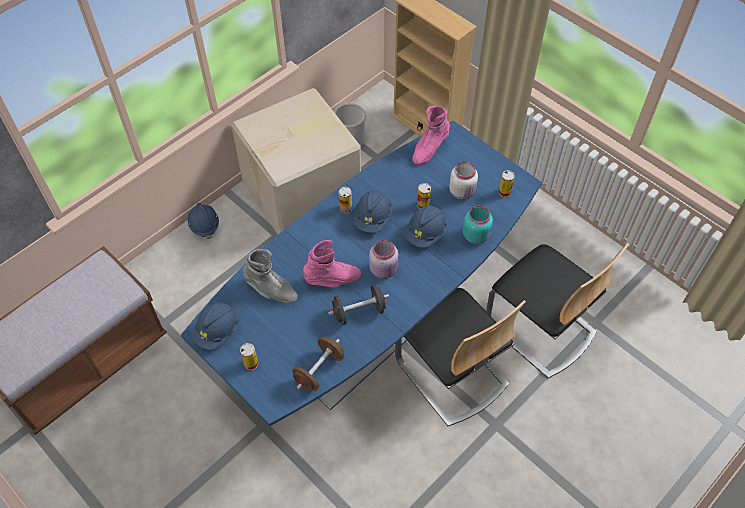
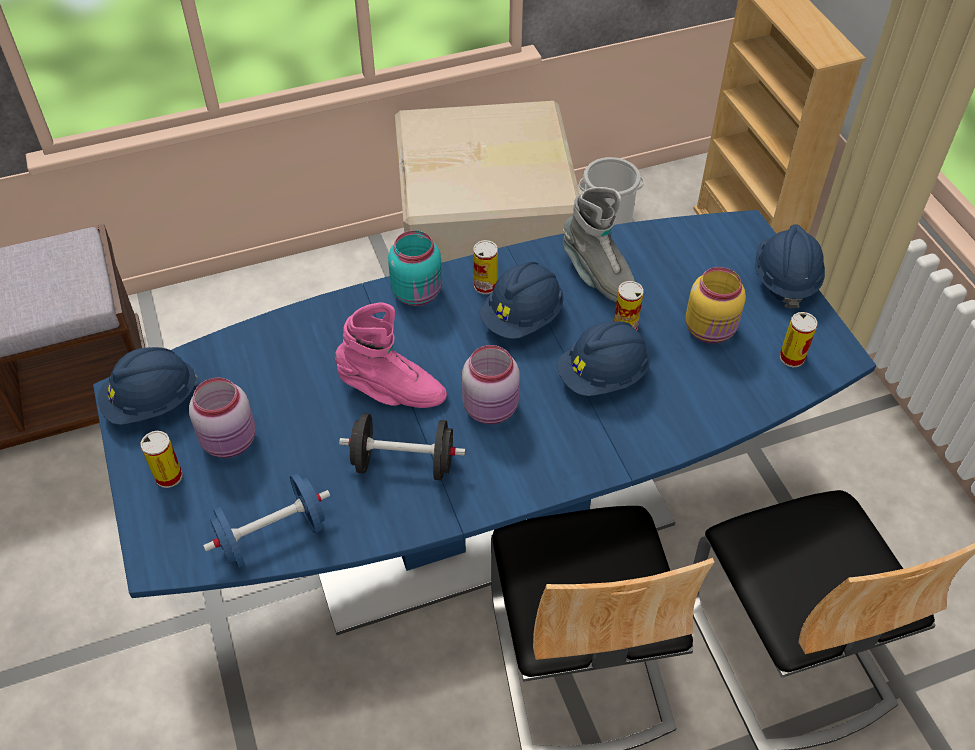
camera: 25 degrees right, 5 degrees down
(204, 225) = (312, 270): blue hard hat -> blue hard hat (785, 279)
(270, 335) = (231, 441): none -> pink jar
(271, 290) = (279, 370): grey boot -> grey boot (598, 277)
(319, 370) = (272, 536): brown dumbbell -> blue dumbbell
(429, 149) = (688, 240): pink boot -> none
(462, 192) = (711, 330): white jar -> yellow jar
(476, 235) = (696, 413): turquoise jar -> turquoise jar (418, 293)

